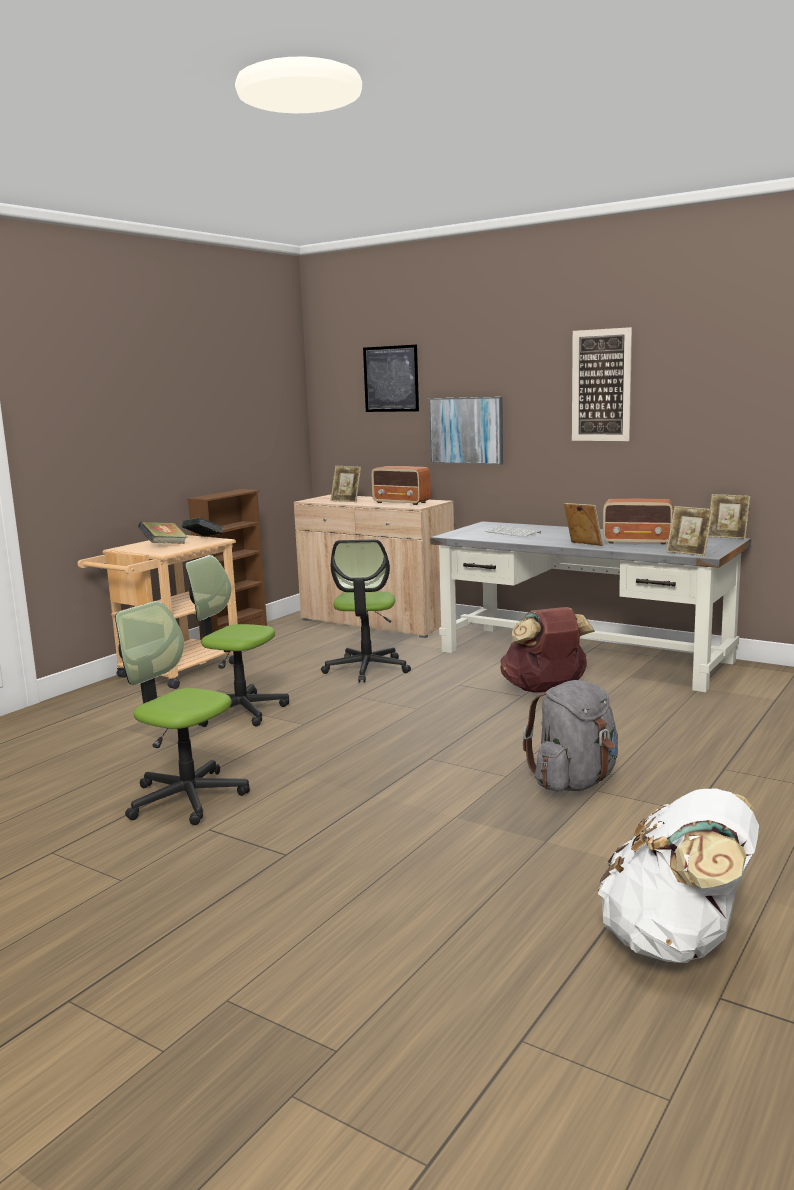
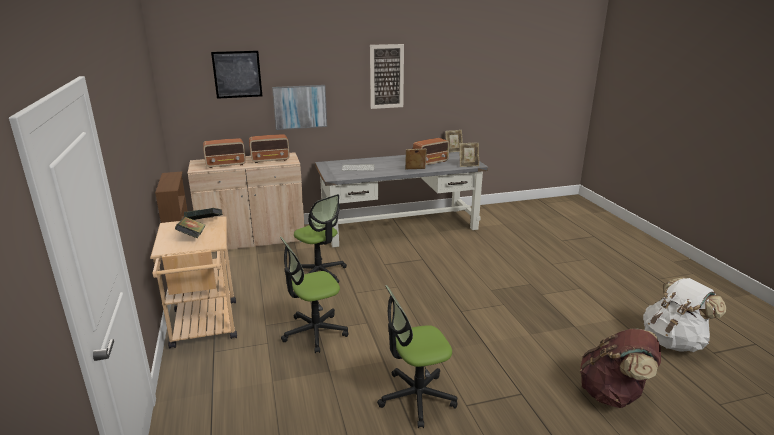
camera: 50 degrees left, 10 degrees up
(346, 501) = (226, 165): picture frame -> radio
(545, 690) = (424, 252): brown backpack -> brown backpack (613, 394)
(574, 782) = (528, 294): grey backpack -> none

